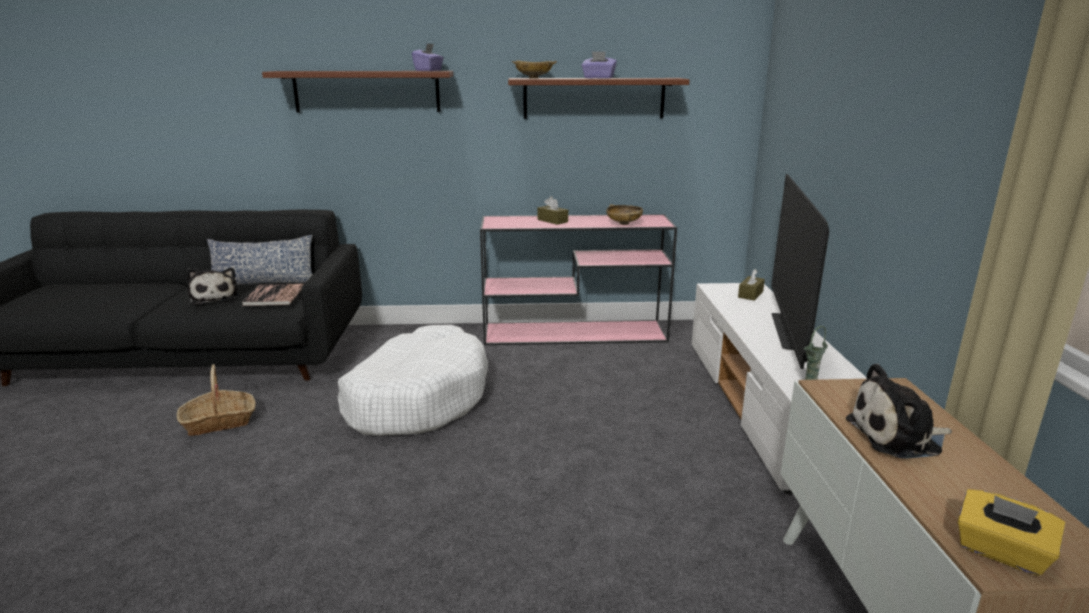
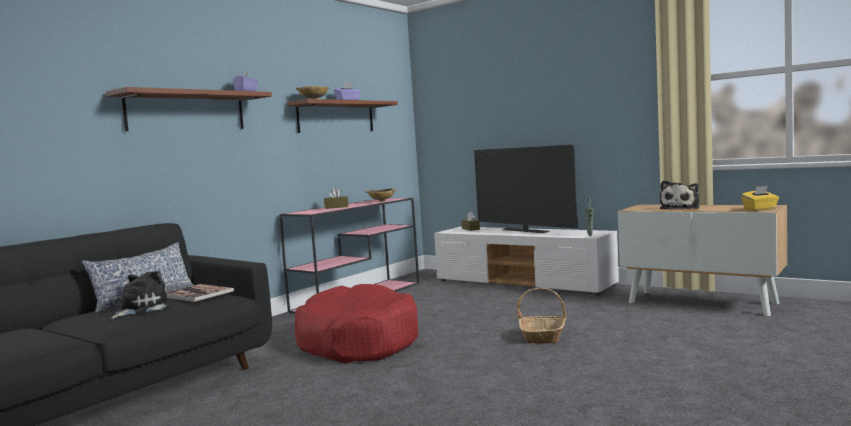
camera: 50 degrees left, 15 degrees down
(215, 297) = (140, 309): plush toy -> plush toy turned 75 degrees counterclockwise
(219, 422) = (252, 402): basket -> basket (543, 336)
(417, 398) = (357, 342): white dog bed -> red dog bed

